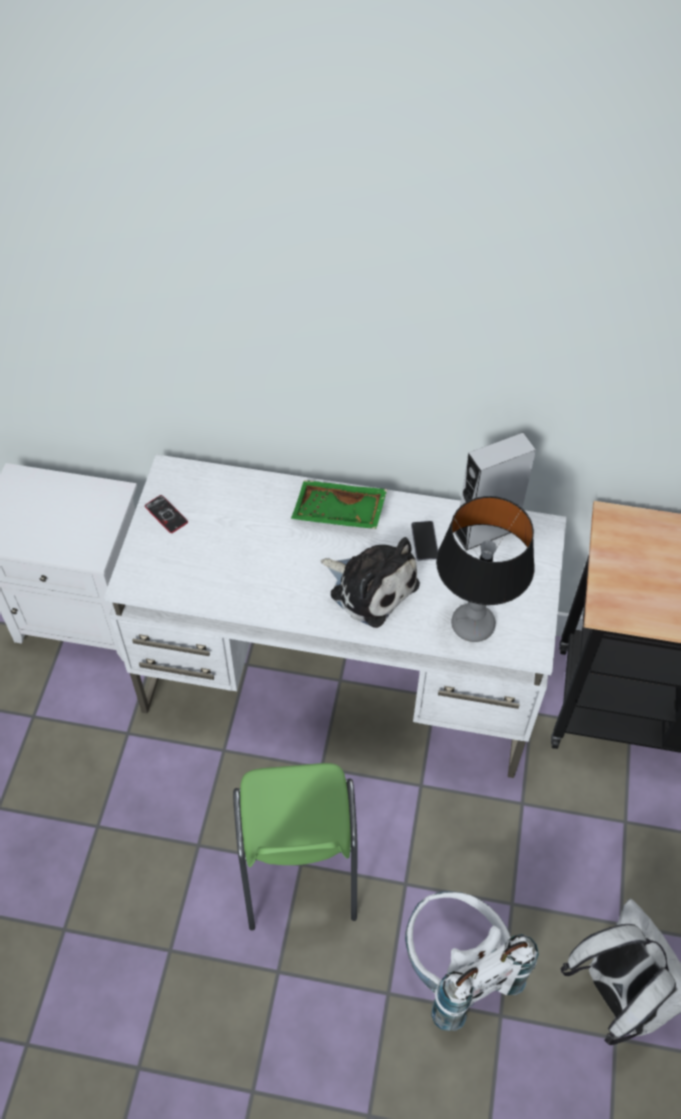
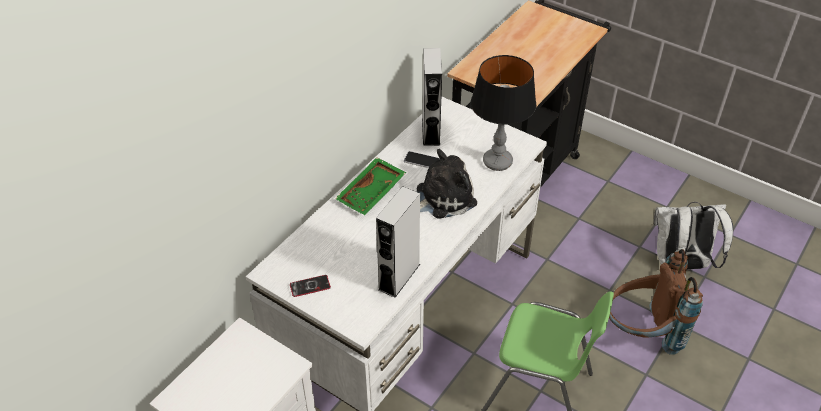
camera: 65 degrees left, 10 degrees down
(218, 591) = (399, 277): none -> grey speaker
(455, 969) = (641, 334): white backpack -> brown backpack

